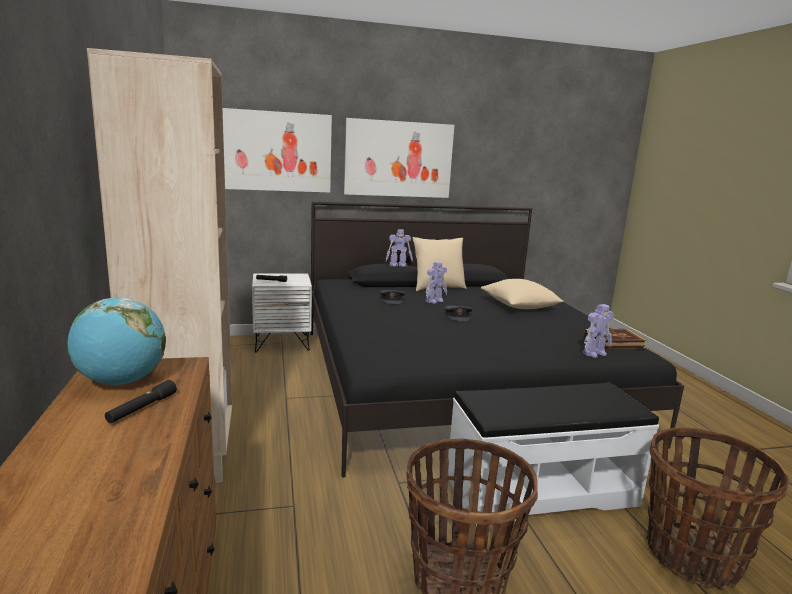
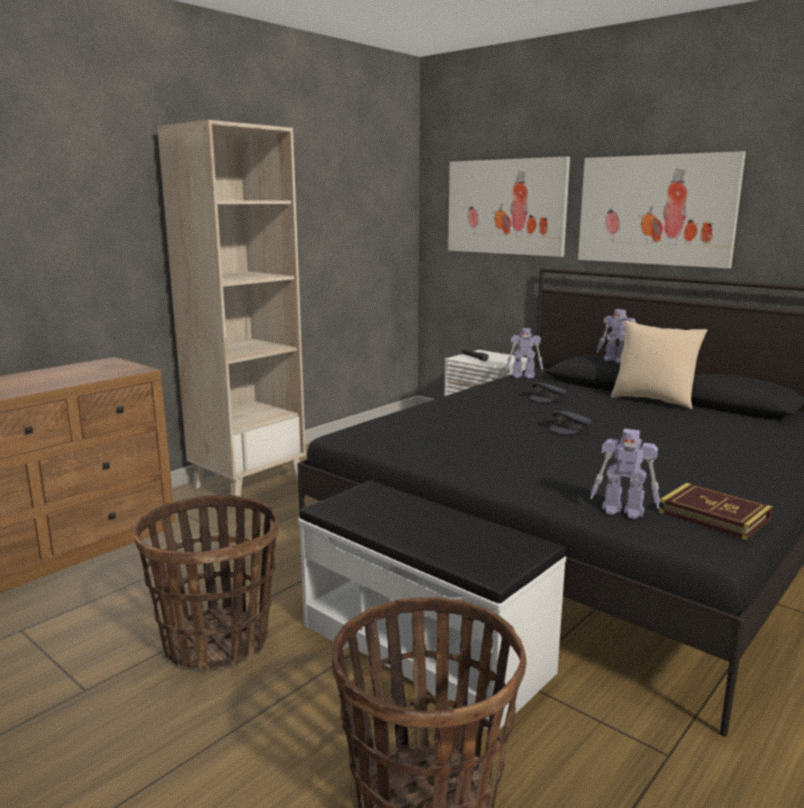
camera: 55 degrees right, 0 degrees up
(122, 382) = (91, 368): globe -> none
(142, 408) = (57, 380): black flashlight -> none
(434, 301) = (599, 410): toy robot -> toy robot (524, 376)
(519, 307) = (707, 444): beige pillow -> none

